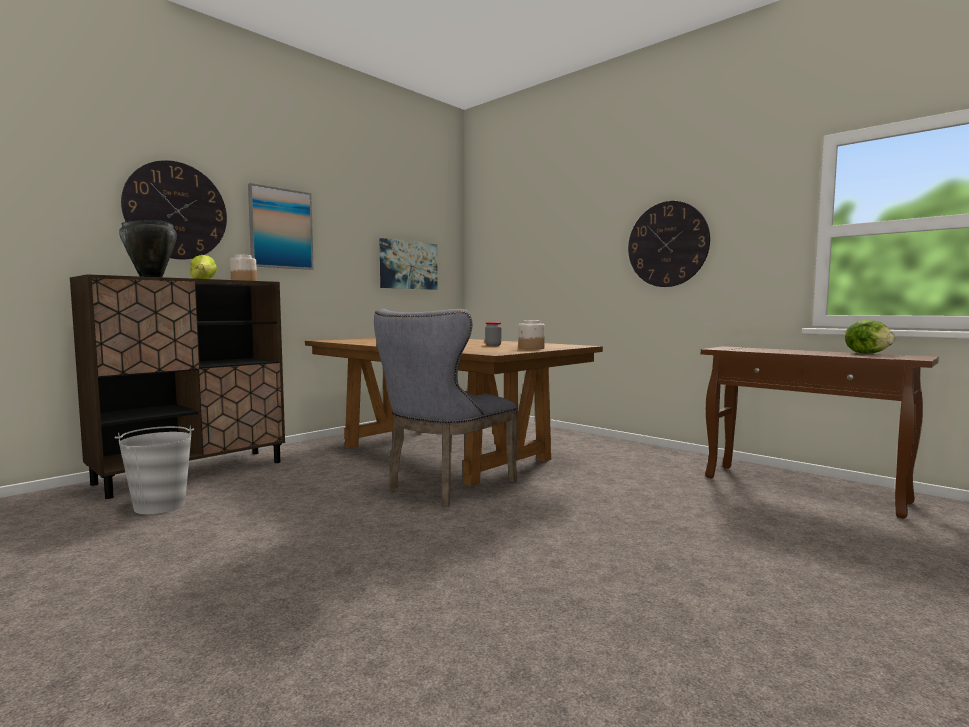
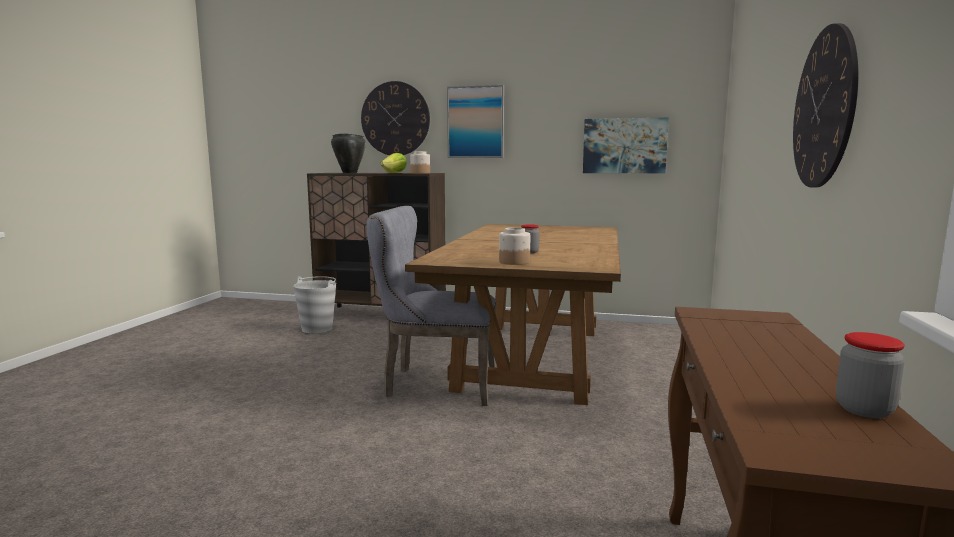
camera: 60 degrees right, 5 degrees up
(868, 354) = (864, 410): lettuce -> jar

